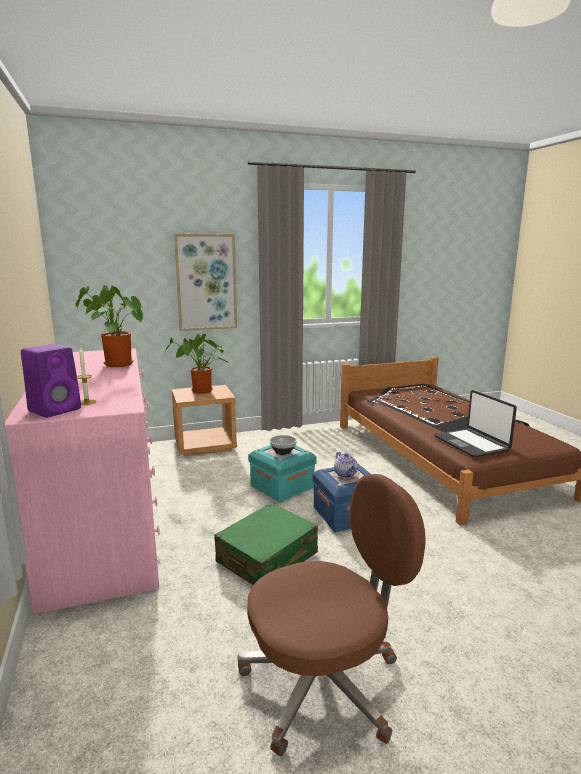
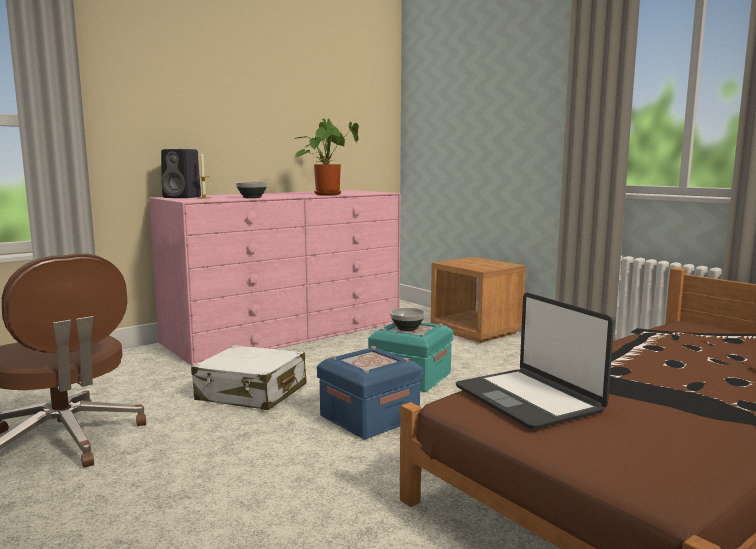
camera: 70 degrees right, 5 degrees down
(56, 410) = (183, 197): purple speaker -> black speaker
(119, 386) = (252, 197): none -> bowl
(201, 391) = (481, 263): potted plant -> none
(206, 282) = (518, 128): picture -> none
(267, 558) = (251, 393): green suitcase -> white suitcase
(345, 474) = (369, 358): teapot -> none
(471, 443) = (529, 399): laptop -> laptop turned 75 degrees counterclockwise

